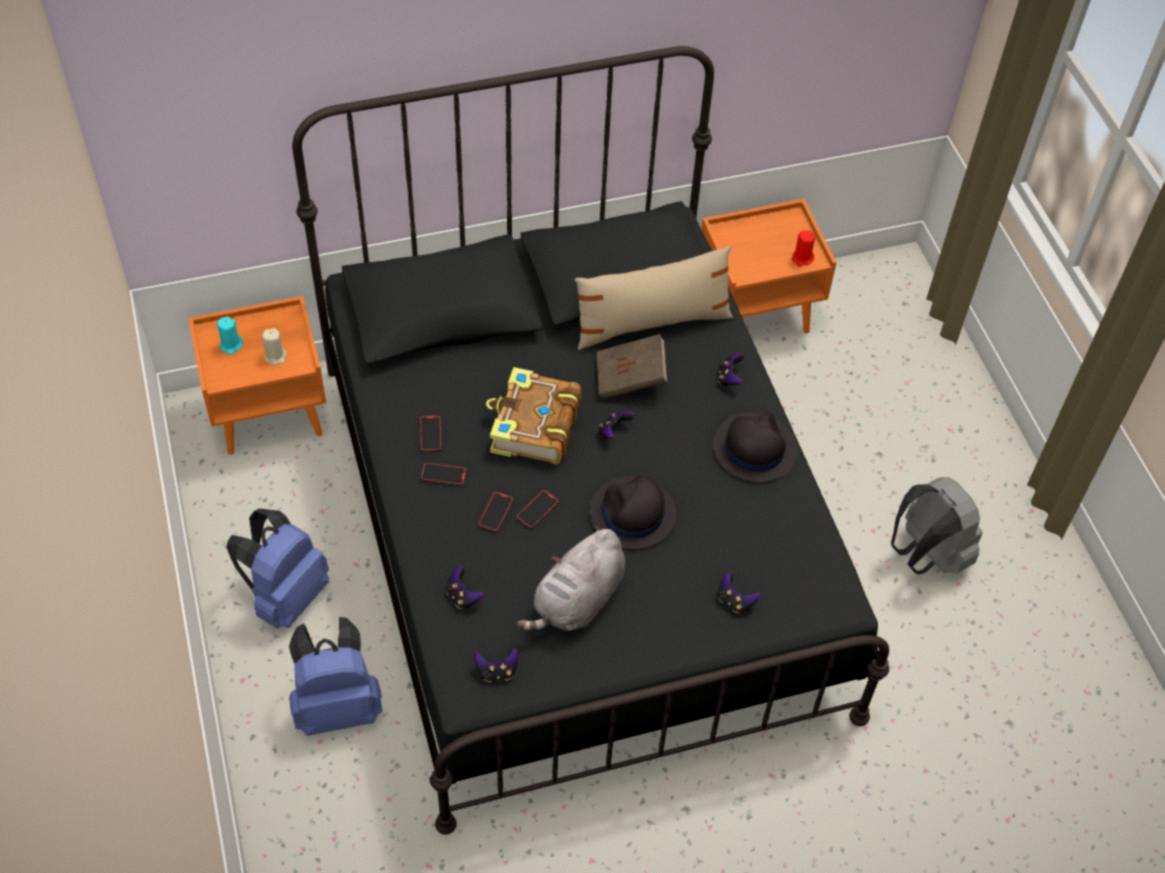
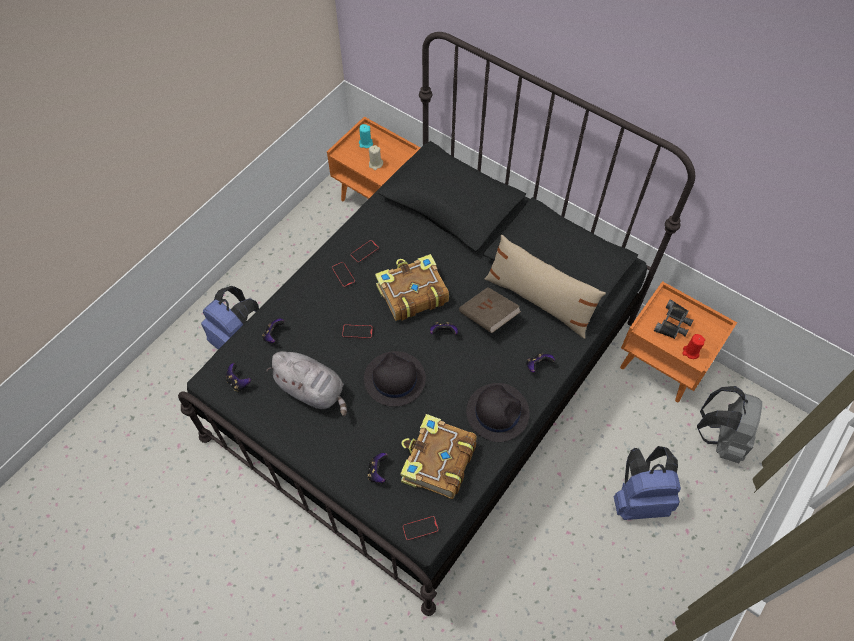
camera: 55 degrees right, 5 degrees up
(285, 596) = (282, 278): blue backpack -> blue backpack (639, 499)
(495, 513) = (339, 314): phone -> phone (420, 528)
(577, 601) = (313, 390): grey plush toy -> grey plush toy turned 150 degrees counterclockwise
(757, 247) = (673, 323): none -> black binoculars
(768, 539) = (437, 462): none -> book
(926, 554) = (578, 576): grey backpack -> grey backpack (721, 438)

